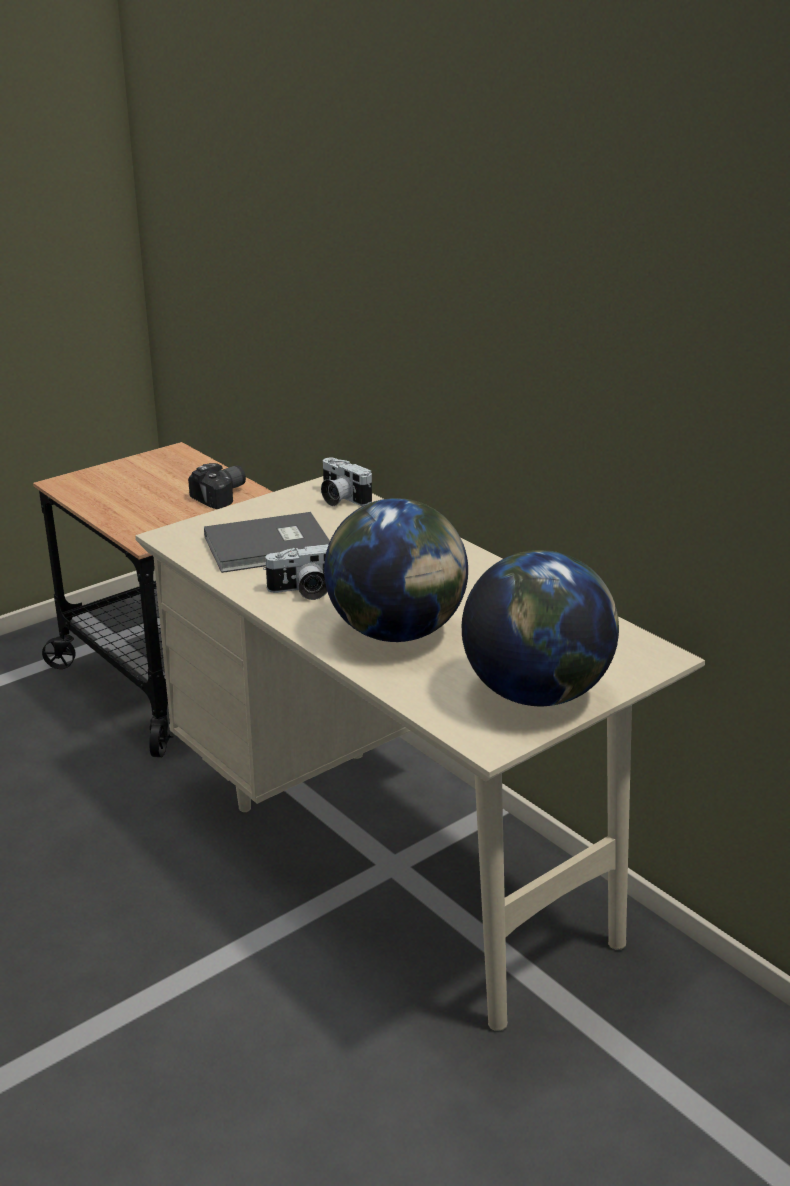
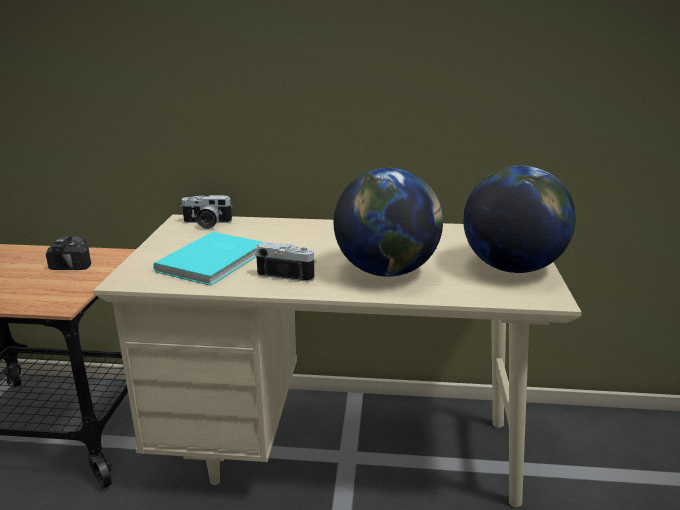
camera: 45 degrees left, 5 degrees down
(270, 547) = (215, 261): grey book -> turquoise book
(305, 590) = (288, 273): camera -> camera turned 105 degrees counterclockwise

